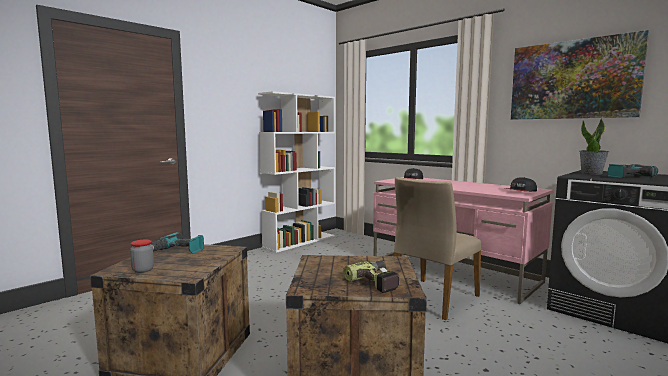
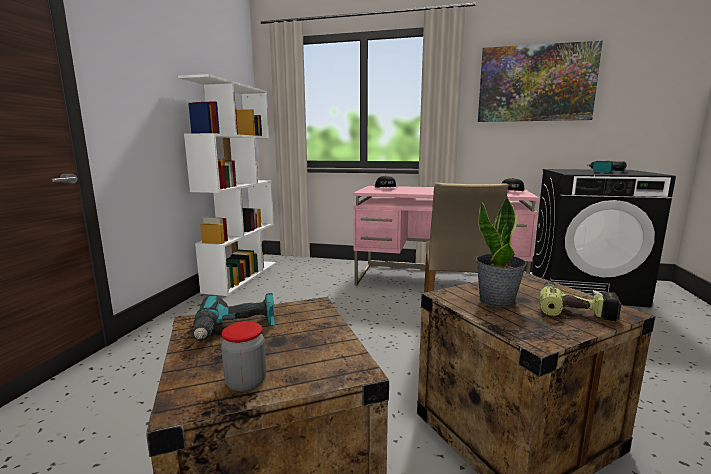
camera: 30 degrees left, 5 degrees up
(592, 173) = (569, 171): potted plant -> potted plant (497, 300)

